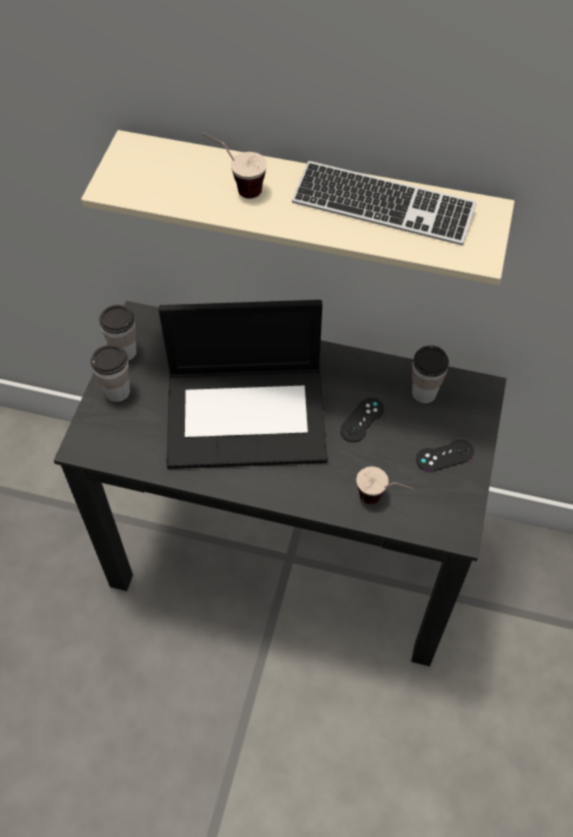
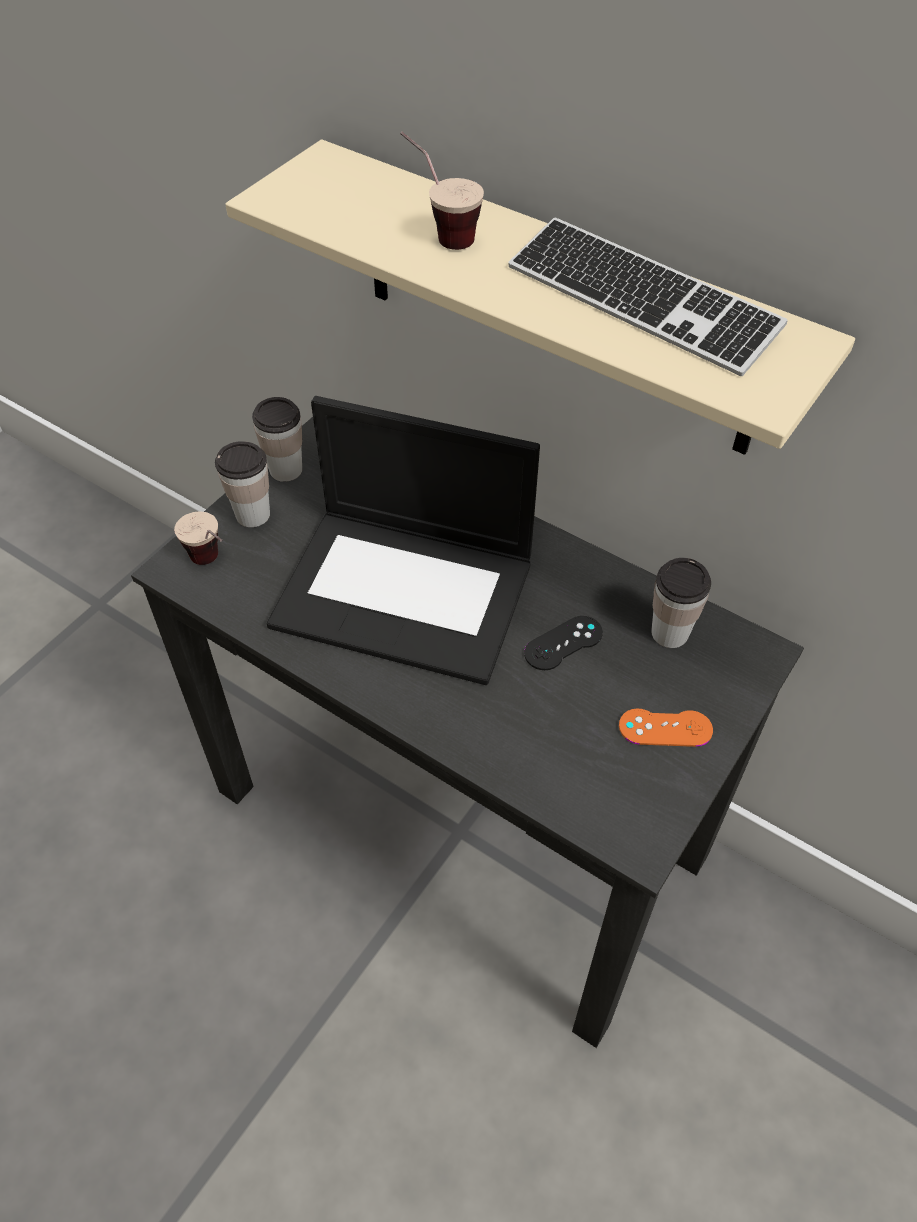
camera: 20 degrees right, 5 degrees down
(381, 501) = (543, 763): cup -> cup (213, 565)
(444, 455) = (665, 728): black game controller -> orange game controller

